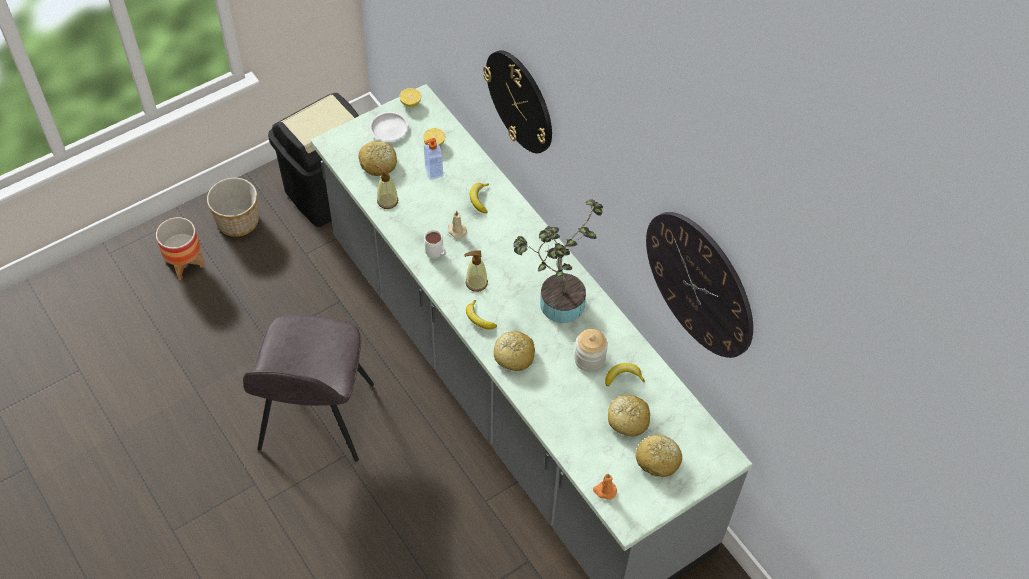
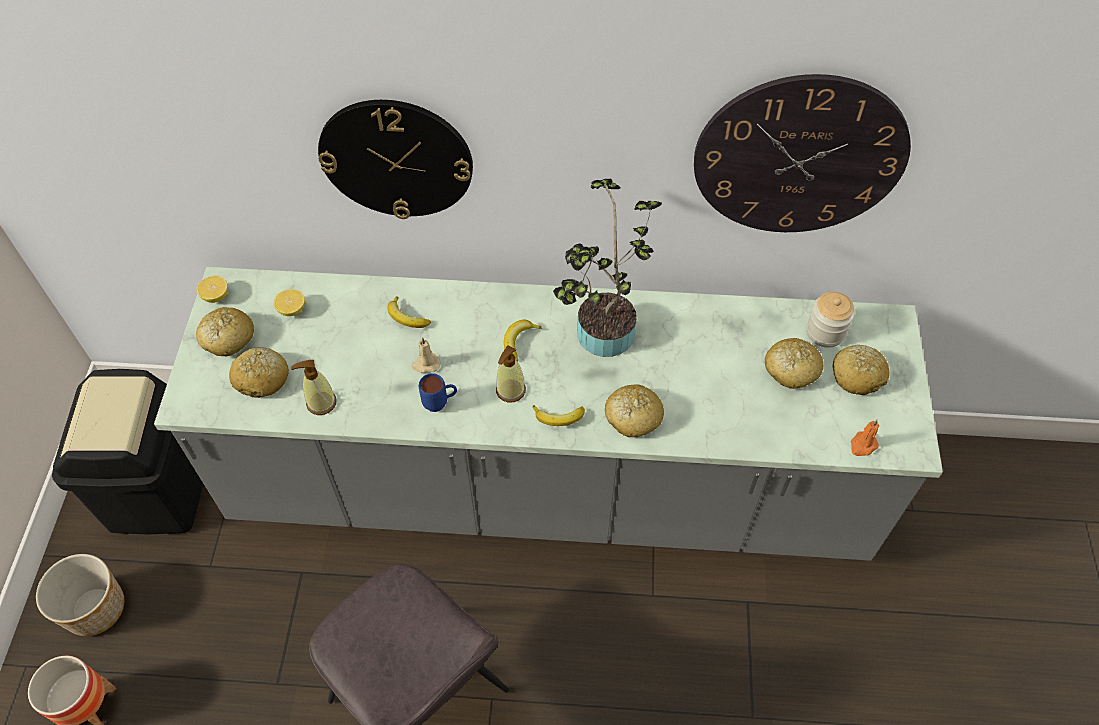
camera: 50 degrees left, 0 degrees up
(389, 129) = (227, 338): white plate -> bread
(433, 172) = (328, 335): soap dispenser -> none
(436, 255) = (440, 404): white mug -> blue mug
(589, 359) = (692, 354): jar -> jar (825, 332)
(623, 377) = (737, 340): banana -> banana (519, 341)

